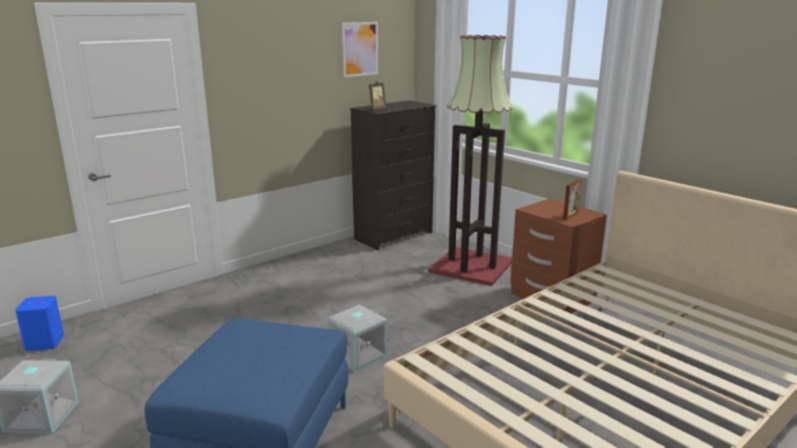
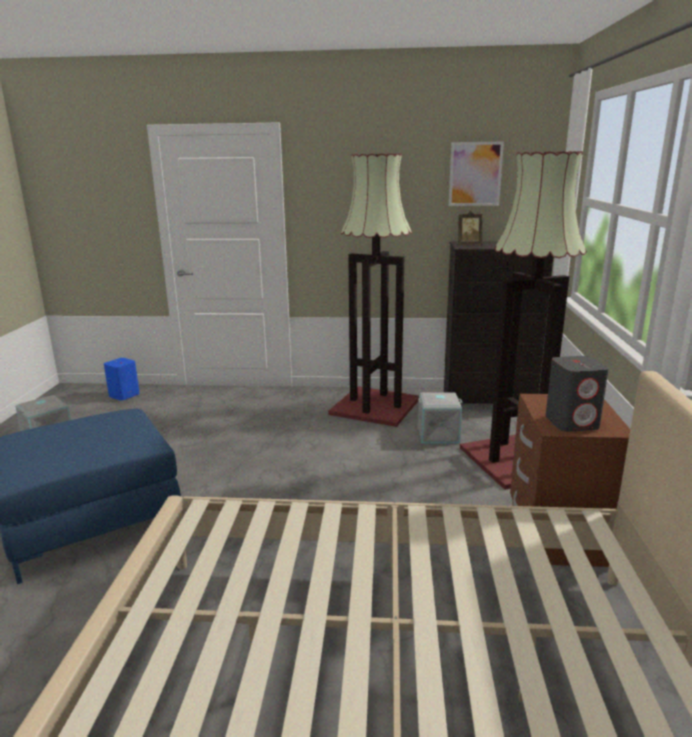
camera: 45 degrees right, 0 degrees up
(323, 266) = (373, 407): none -> floor lamp
(357, 354) = (264, 493): grey storage box -> grey storage box (438, 434)
(570, 216) = (572, 422): picture frame -> grey speaker

